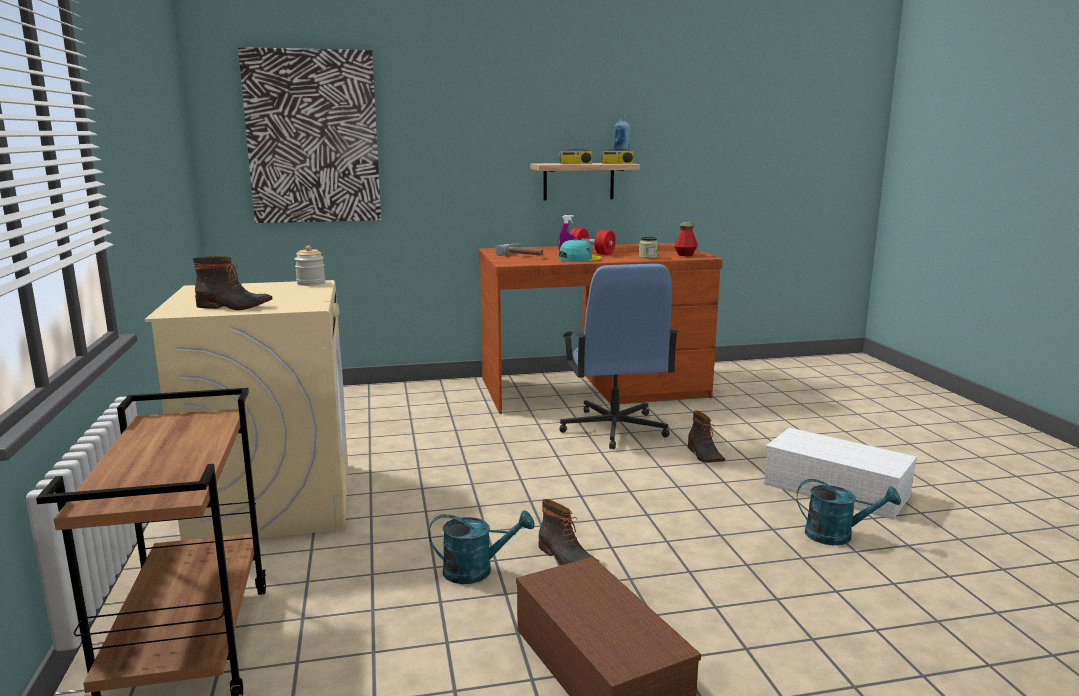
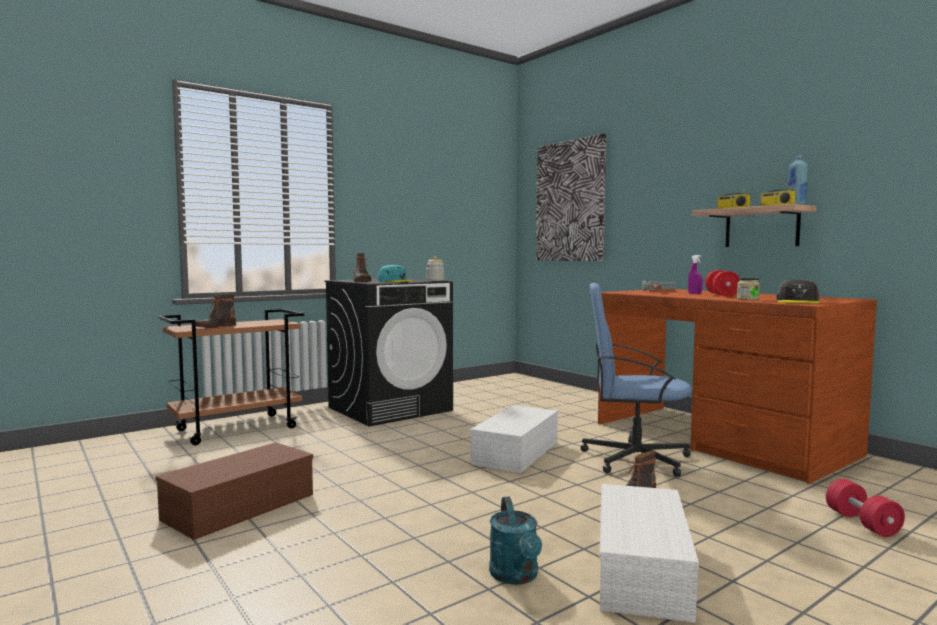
camera: 65 degrees right, 10 degrees down
(273, 500) = (390, 409): beige washing machine -> black washing machine
(477, 571) = (341, 460): turquoise watering can -> none
(553, 469) = (516, 453): none -> white storage box
(566, 558) = (376, 478): boot -> boot (215, 326)
(579, 259) = (681, 295): turquoise cap -> turquoise cap (395, 281)
(614, 429) = (633, 458): blue office chair -> blue office chair turned 45 degrees clockwise
(685, 255) = (798, 302): bottle -> grey cap
(784, 409) = (862, 523): none -> red dumbbell

